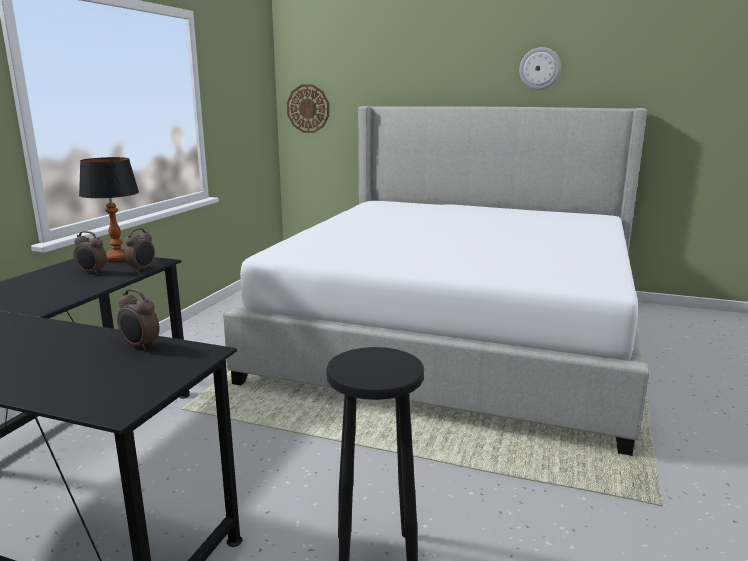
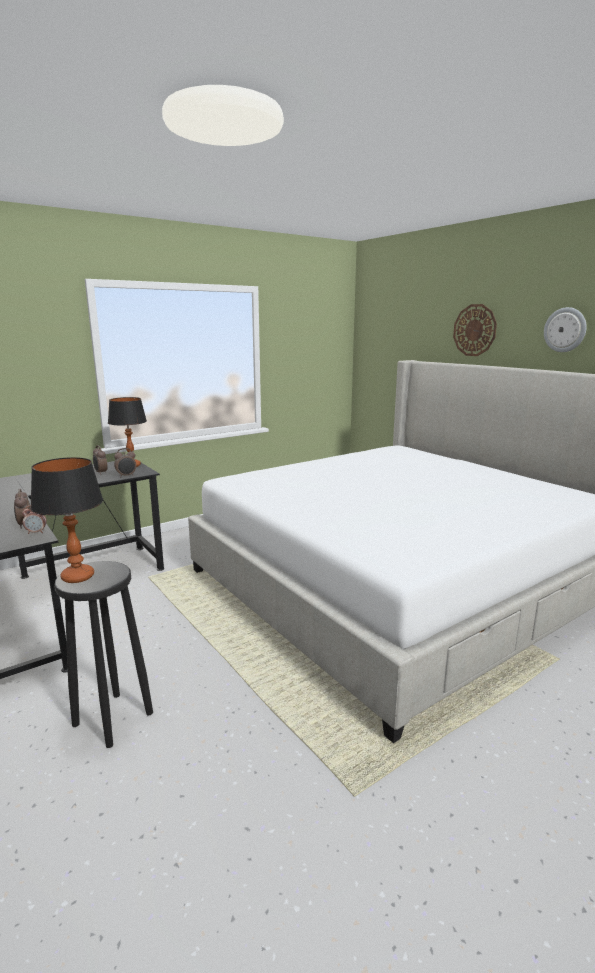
camera: 35 degrees right, 0 degrees up
(182, 348) = (36, 532): none -> alarm clock
(308, 108) = (372, 359): wall clock -> wall clock (474, 330)
(362, 371) = (78, 576): none -> table lamp

